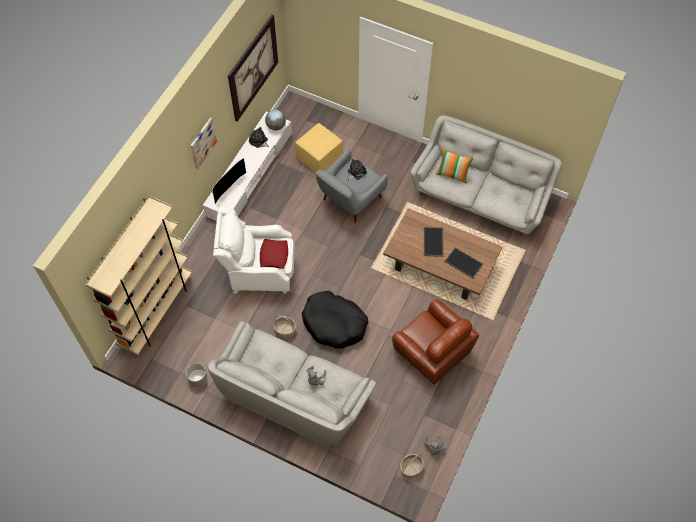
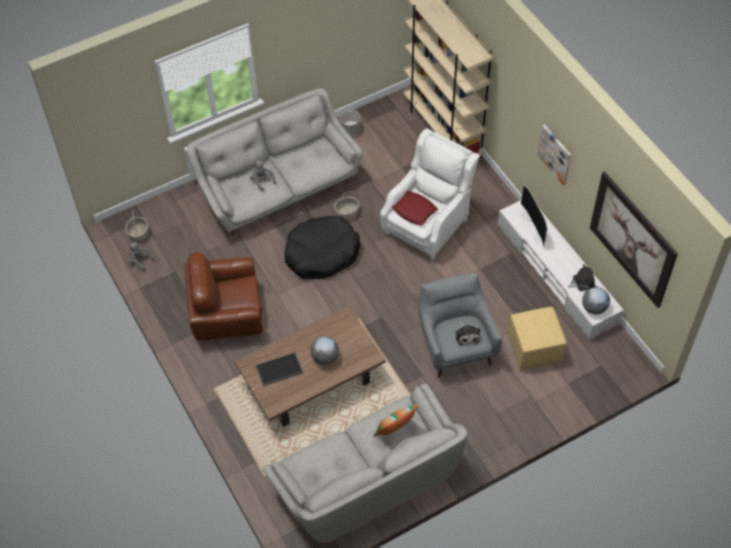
camera: 125 degrees right, 5 degrees down
(434, 242) = (325, 357): tray -> globe

